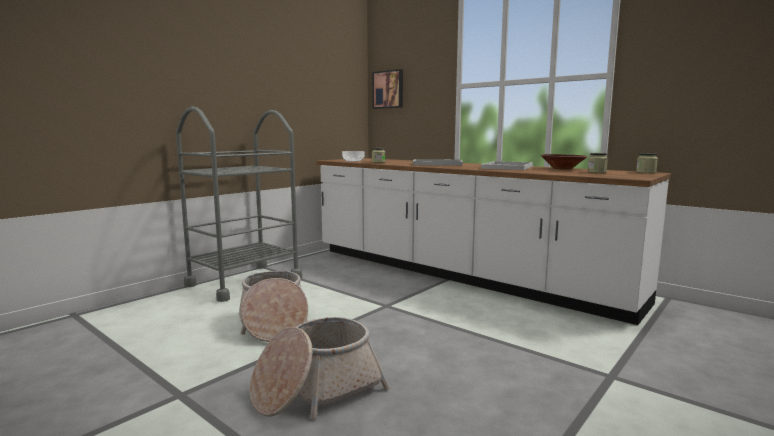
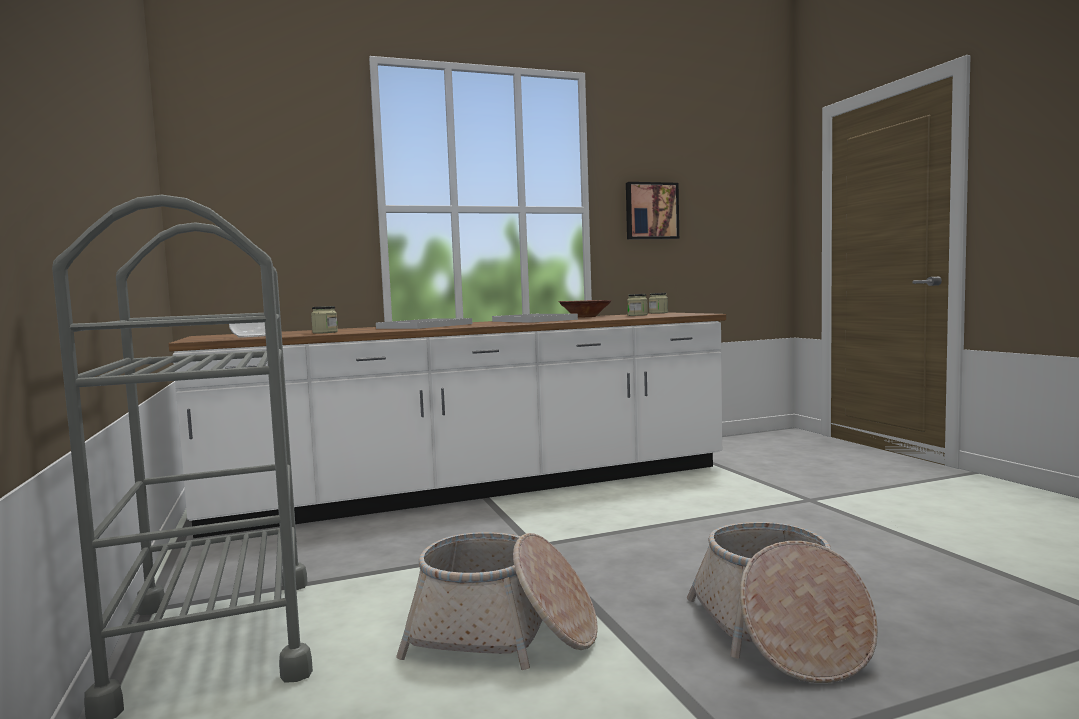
camera: 60 degrees left, 5 degrees down
(388, 89) = (224, 204): picture -> picture (651, 211)

